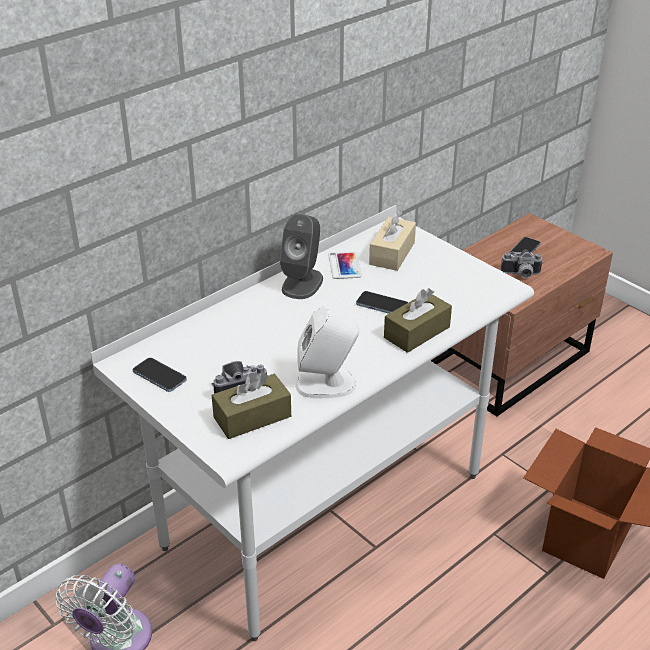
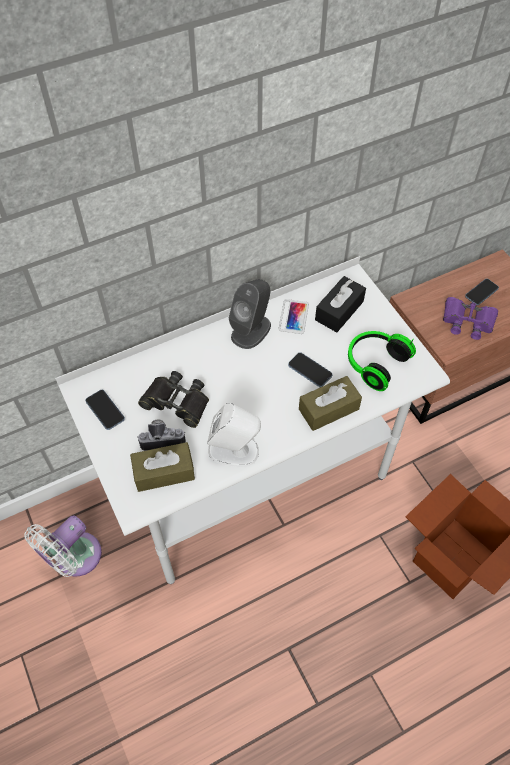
camera: 15 degrees right, 20 degrees up
(242, 355) = (177, 402): none -> black binoculars
(392, 253) = (339, 310): beige tissue box -> black tissue box
(449, 288) = (374, 363): none -> headphones
(521, 275) = (467, 321): camera -> purple binoculars

